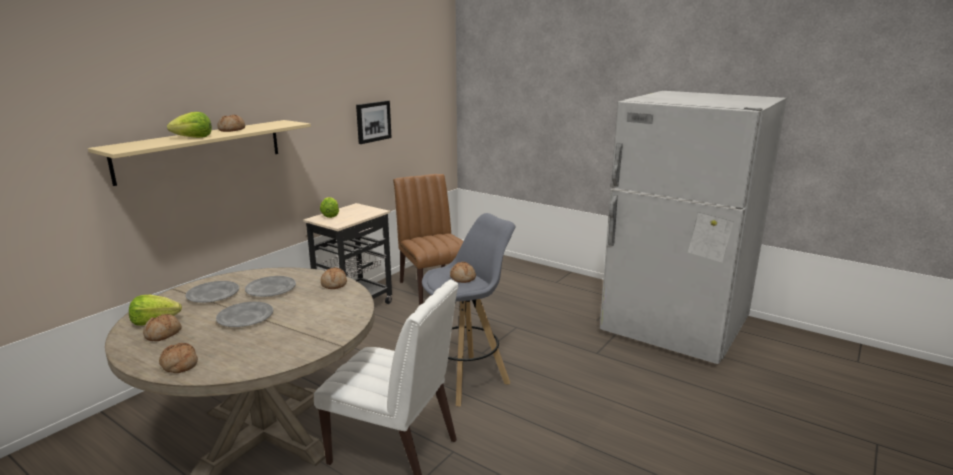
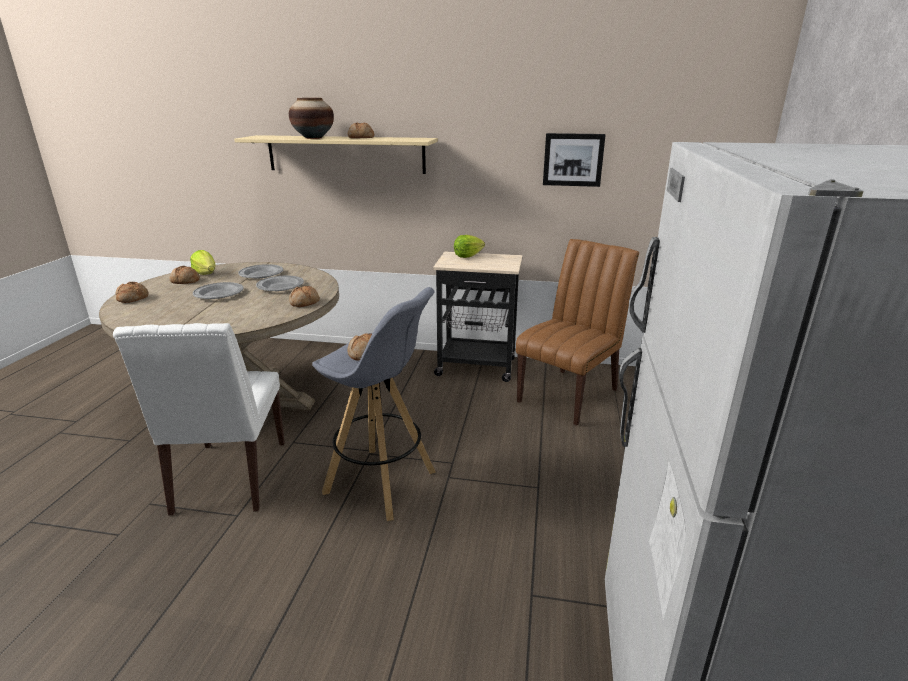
camera: 65 degrees right, 5 degrees up
(193, 137) = (313, 138): lettuce -> vase

